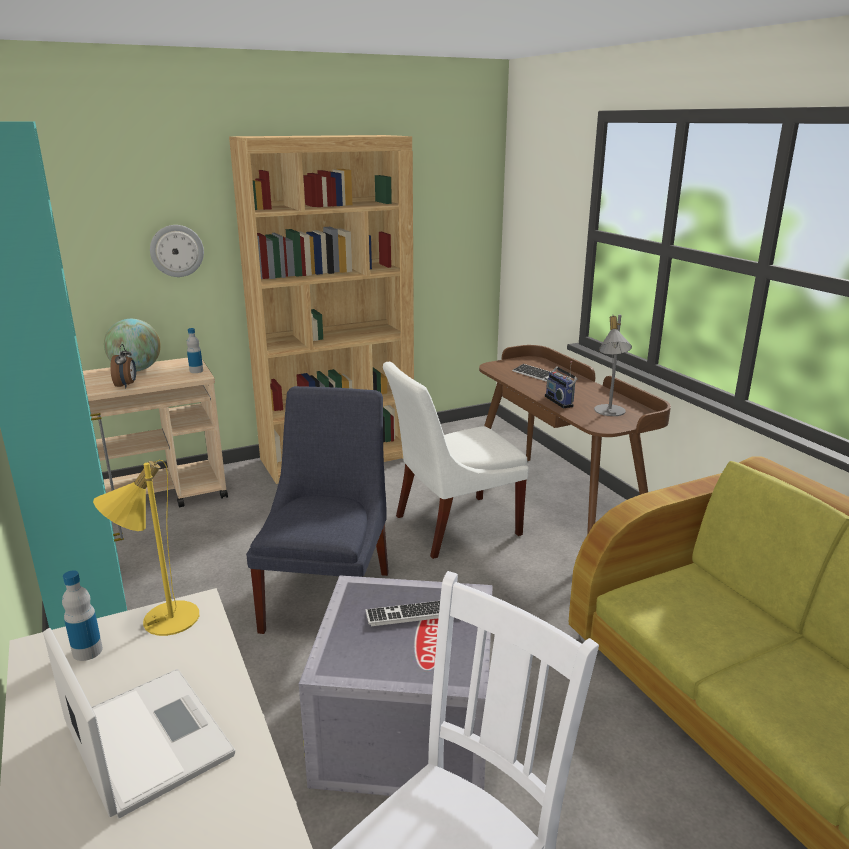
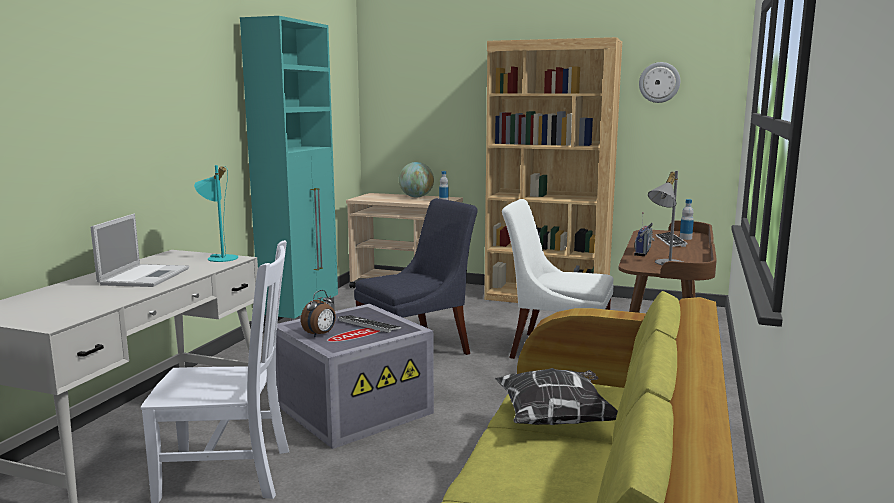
camera: 45 degrees right, 10 degrees down
(87, 651) = (182, 257): bottle -> bottle (685, 238)
(126, 385) = (396, 201): alarm clock -> alarm clock (320, 334)
(160, 619) = (219, 257): yellow table lamp -> turquoise table lamp
(176, 251) = (459, 122): wall clock -> wall clock (659, 82)
(725, 636) = (556, 419): none -> pillow

